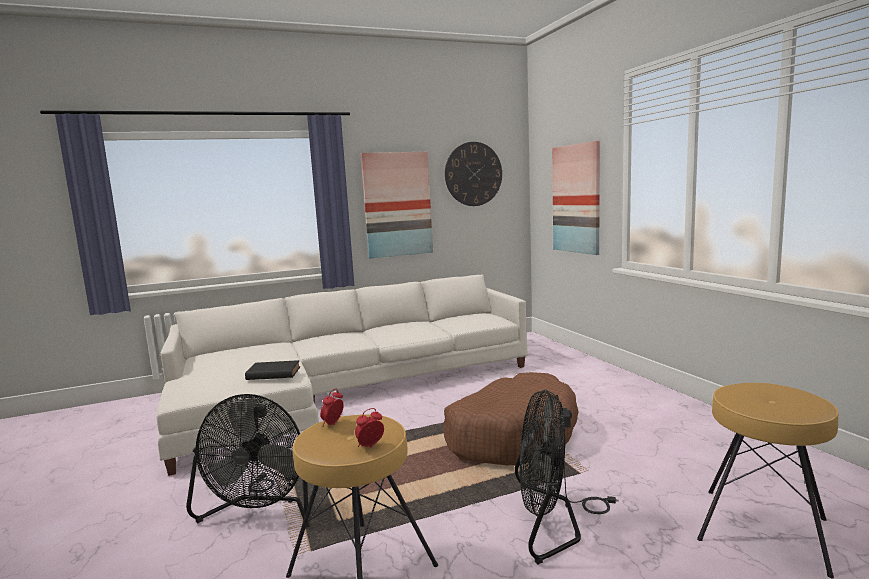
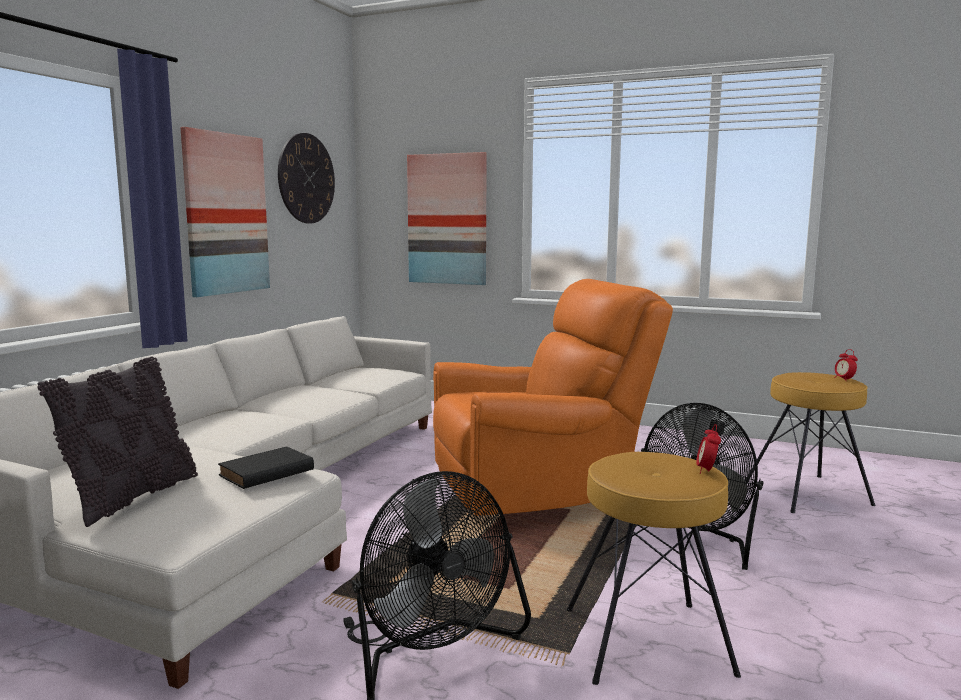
camera: 45 degrees left, 0 degrees up
(209, 371) = (131, 497): none -> black pillow
(333, 424) = (620, 468): alarm clock -> alarm clock (844, 379)
(511, 435) = (539, 489): brown dog bed -> orange armchair

